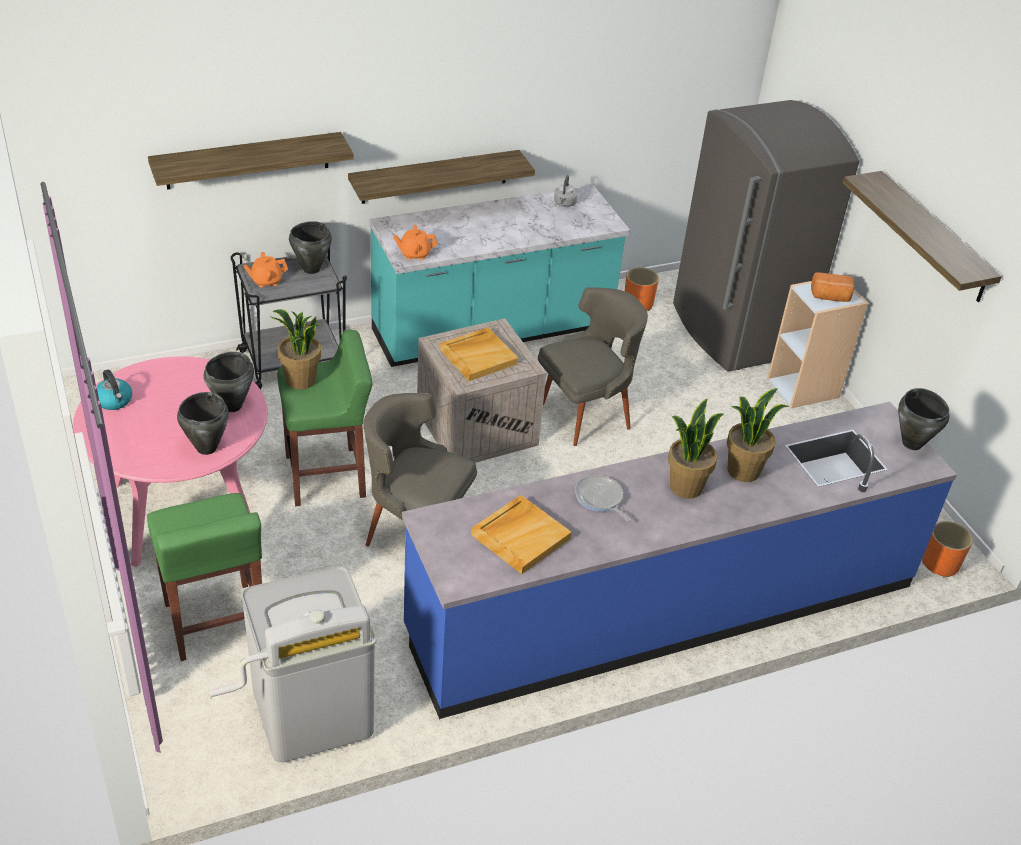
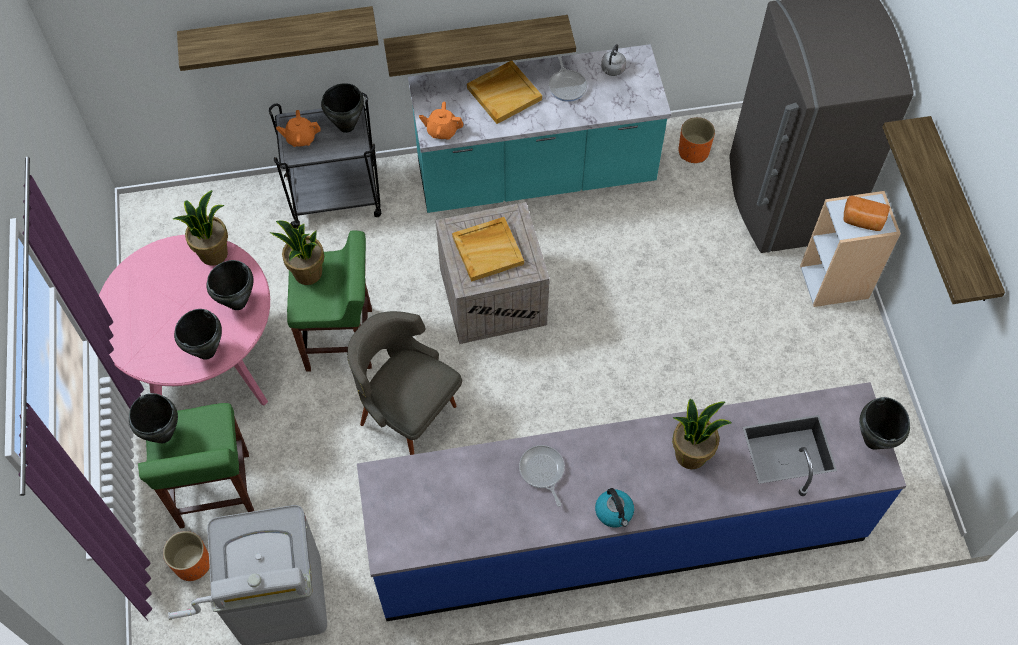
camera: 15 degrees right, 20 degrees up
(114, 401) = (134, 285): kettle -> kettle (614, 512)
(171, 525) = (163, 435): none -> black cooking pot
(520, 536) = (457, 506): beige tray -> beige tray (504, 93)
(526, 216) = (567, 86): none -> frying pan
(584, 416) = (600, 294): grey chair -> none
(685, 486) = (628, 467): potted plant -> potted plant (213, 253)
(940, 564) = (903, 518): orange planter -> orange planter (192, 563)

